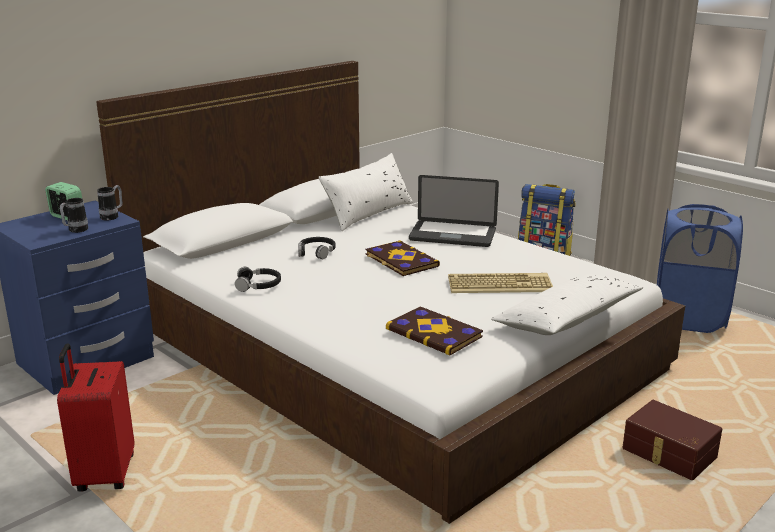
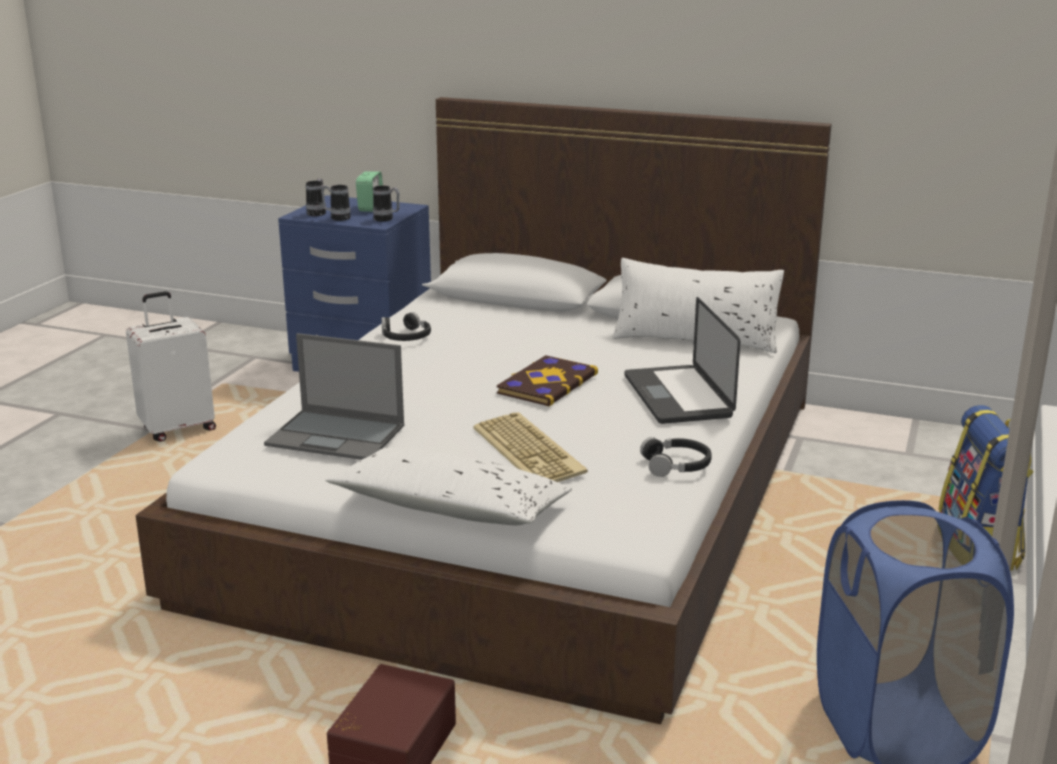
camera: 65 degrees right, 0 degrees up
(44, 234) = (318, 212): none -> mug
(104, 474) = (177, 429): red suitcase -> white suitcase
(316, 252) = (527, 341): black headphones -> black headphones (676, 465)
(434, 333) = (337, 435): book -> laptop

